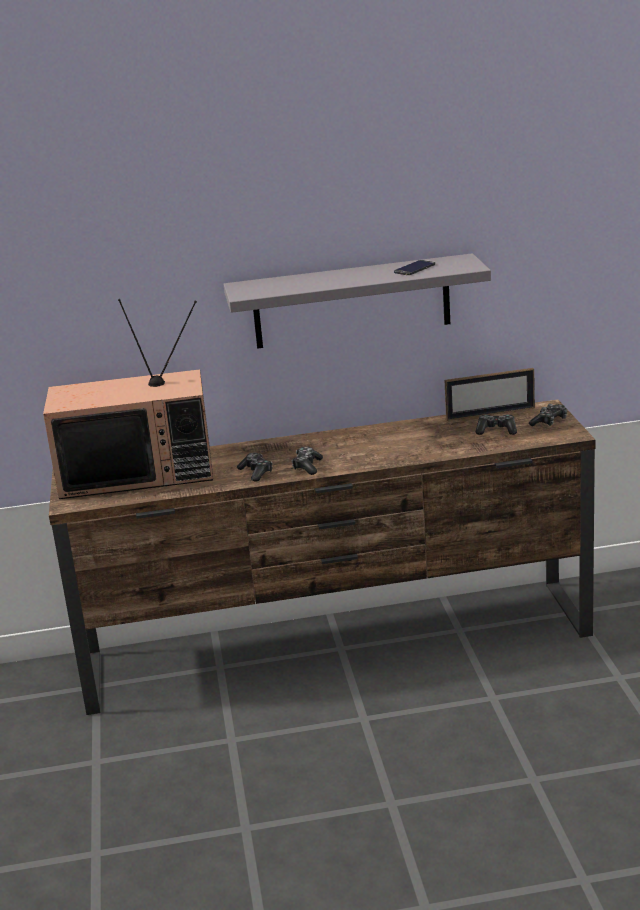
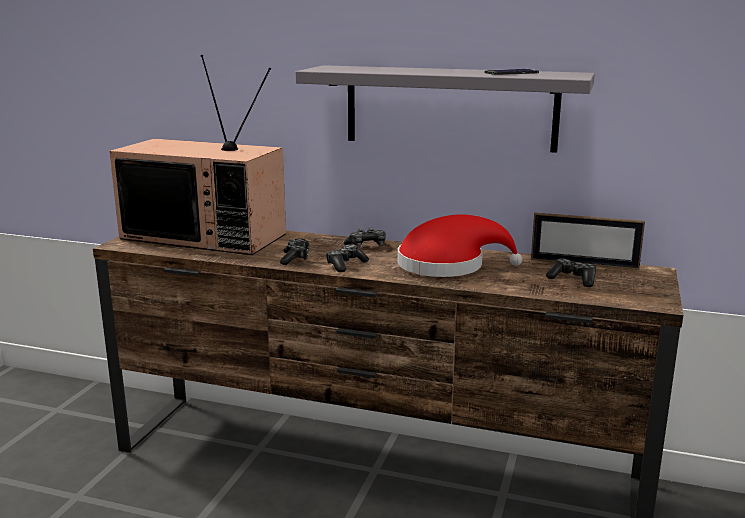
camera: 25 degrees right, 5 degrees down
(390, 444) = (448, 265): none -> red hat
(549, 422) = (643, 285): game controller -> game controller (366, 246)

